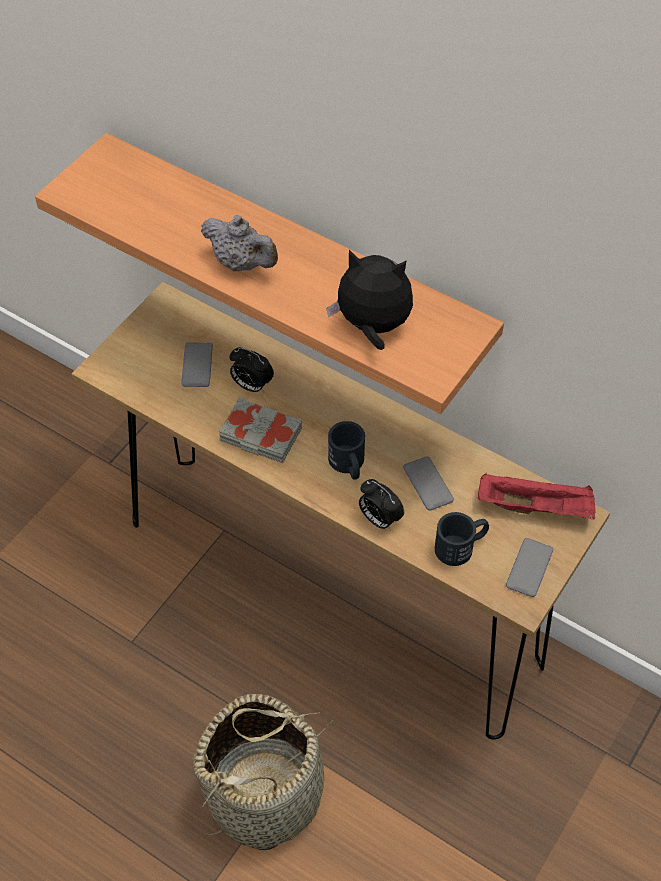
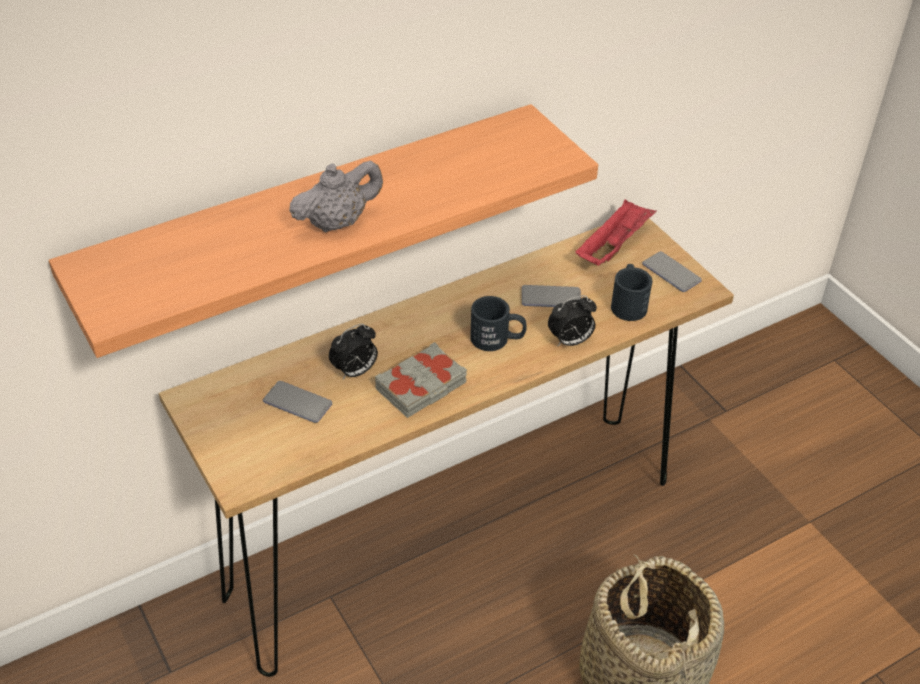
camera: 65 degrees left, 10 degrees down
(372, 327) = (484, 171): plush toy -> none

